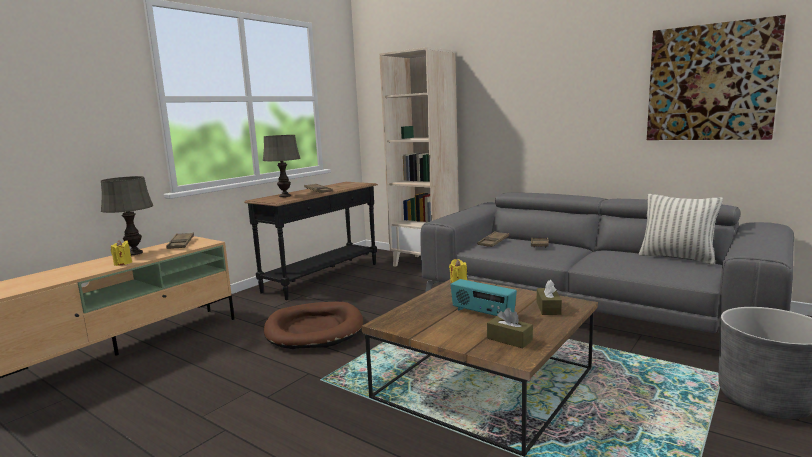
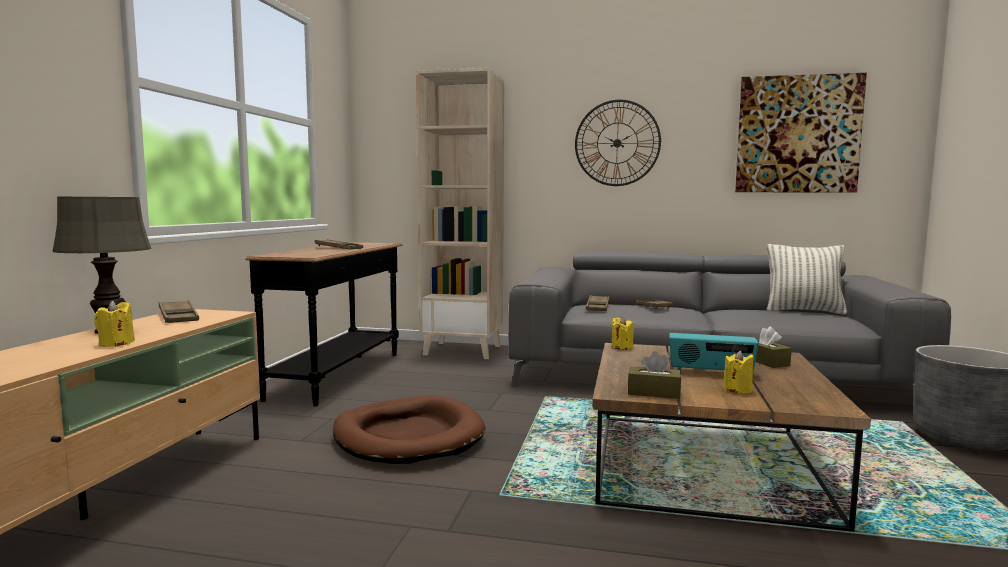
camera: 25 degrees left, 5 degrees down
(285, 196) = (302, 252): grey table lamp -> none
(474, 331) = (737, 389): none -> yellow candle
(509, 339) = (789, 392): brown tissue box -> brown tissue box (654, 392)
(543, 98) = (617, 143): none -> wall clock

